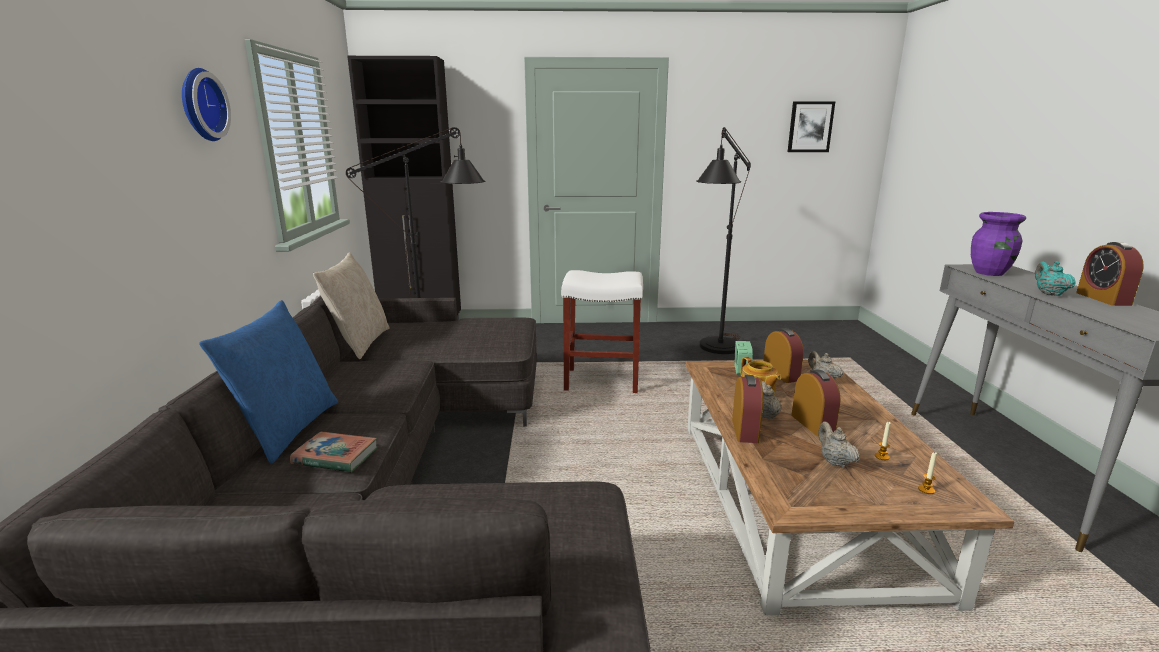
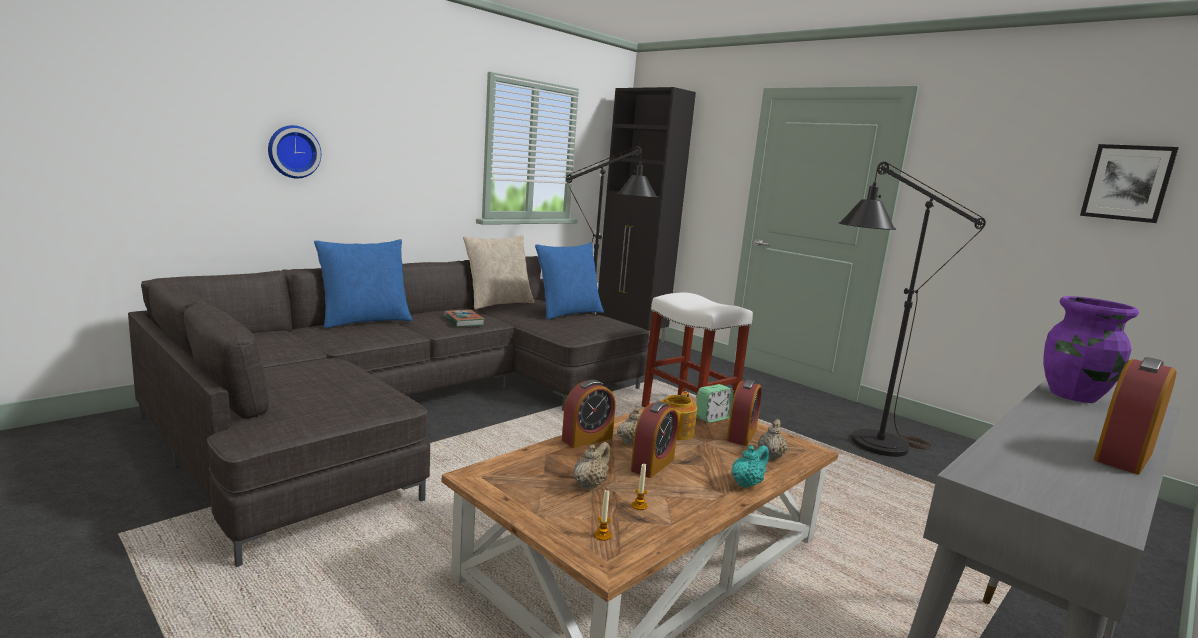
camera: 45 degrees right, 5 degrees down
(200, 105) = (421, 111): wall clock -> wall clock (293, 151)
(335, 456) = (350, 337): book -> book (463, 321)
(446, 327) = (567, 313): none -> blue pillow
(1048, 293) = (1047, 424): turquoise teapot -> turquoise teapot (746, 483)

